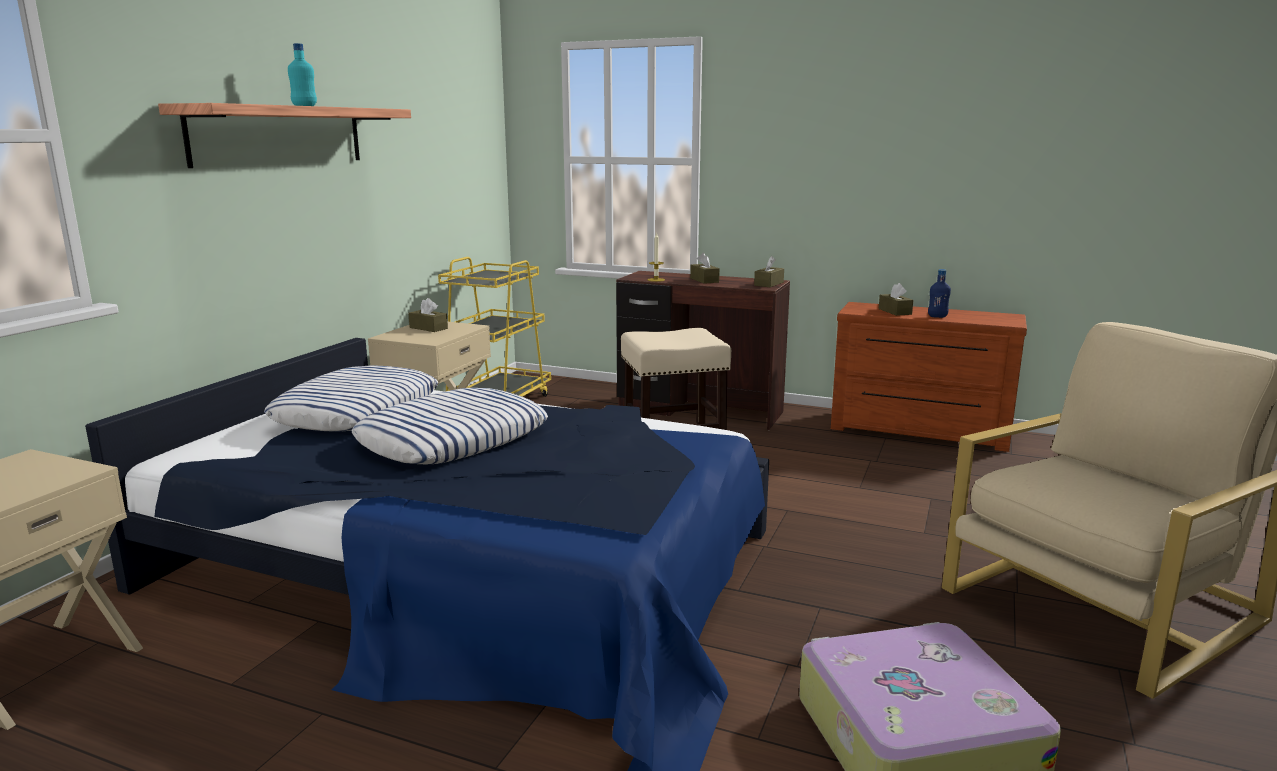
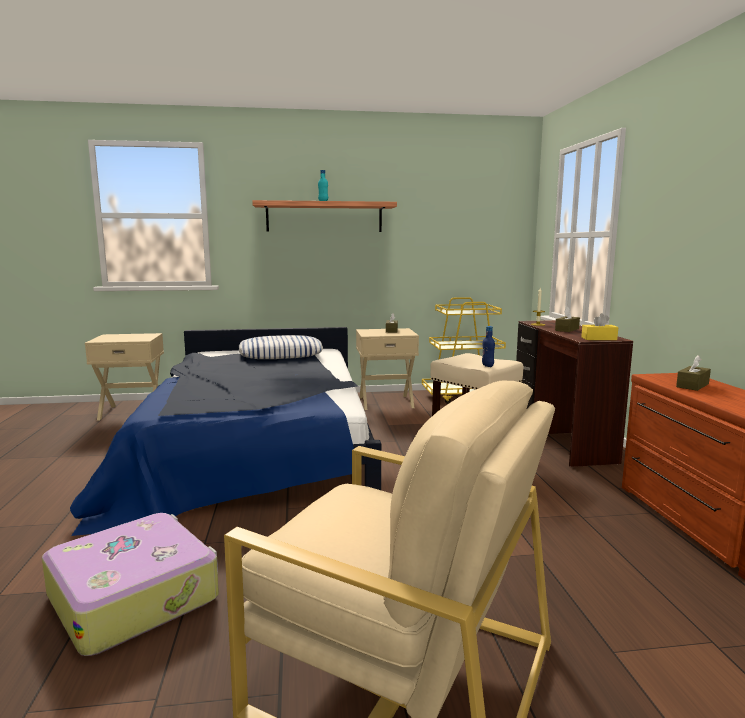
camera: 60 degrees right, 5 degrees down
(453, 439) = (258, 370): pillow -> none
(769, 284) = (599, 338): brown tissue box -> yellow tissue box
(937, 316) = (716, 398): blue bottle -> blue bottle (487, 365)

